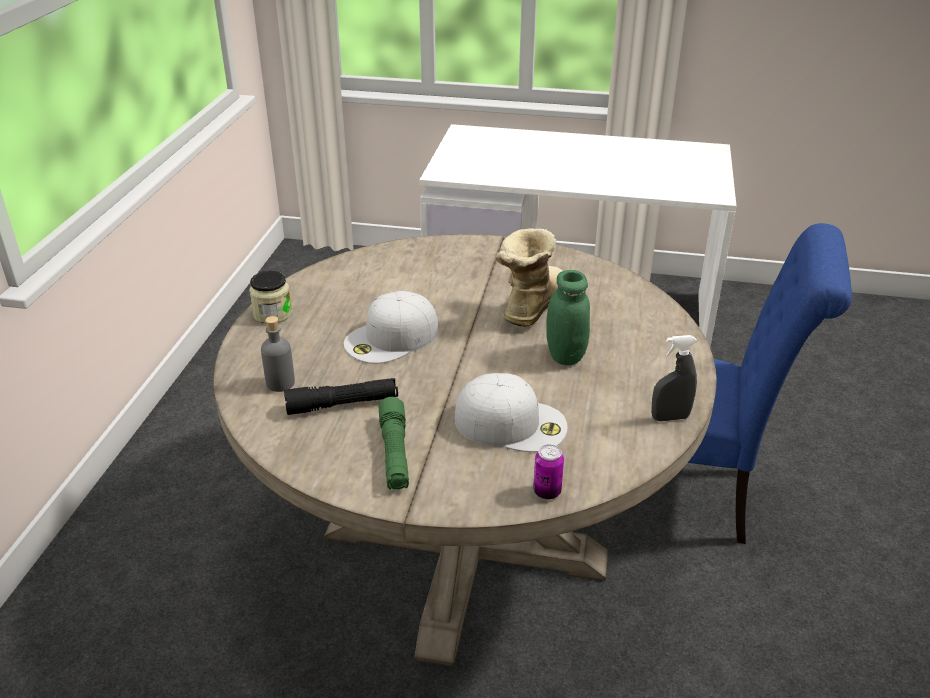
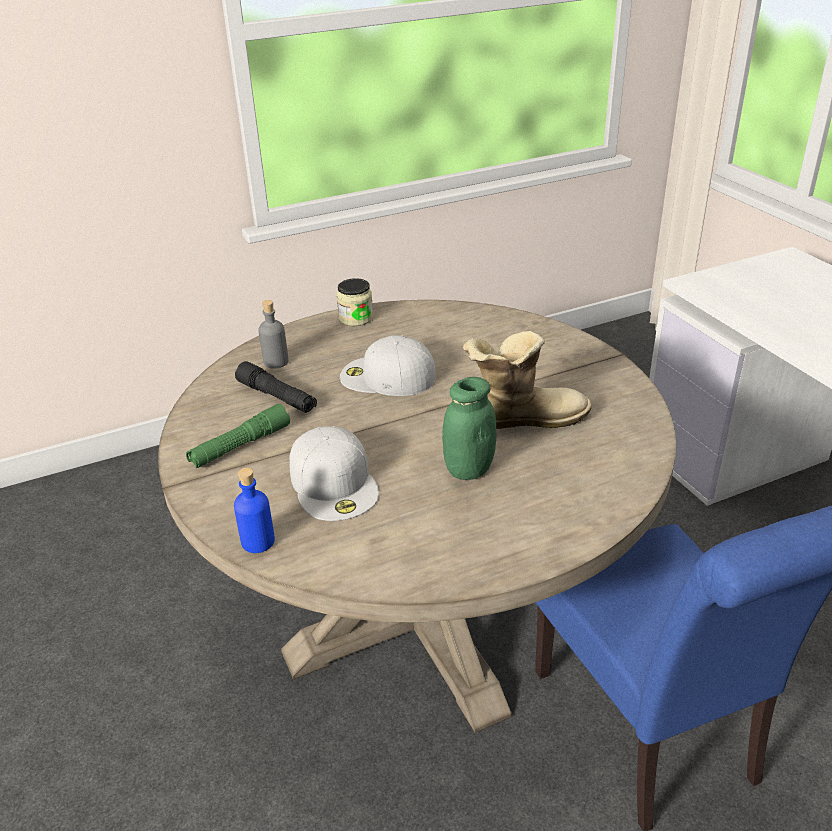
camera: 55 degrees right, 0 degrees up
(547, 492) = (258, 541): can -> blue bottle
(670, 417) = (441, 572): grey spray bottle -> none

